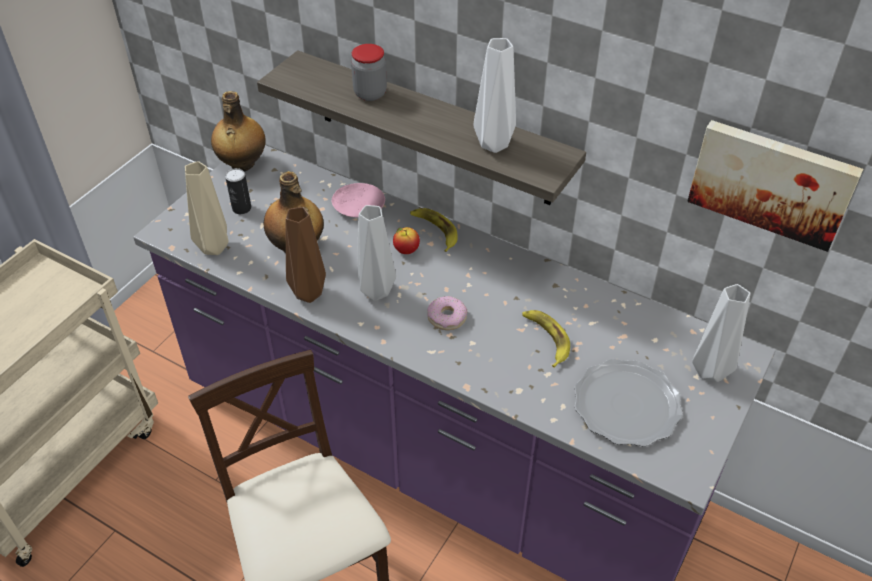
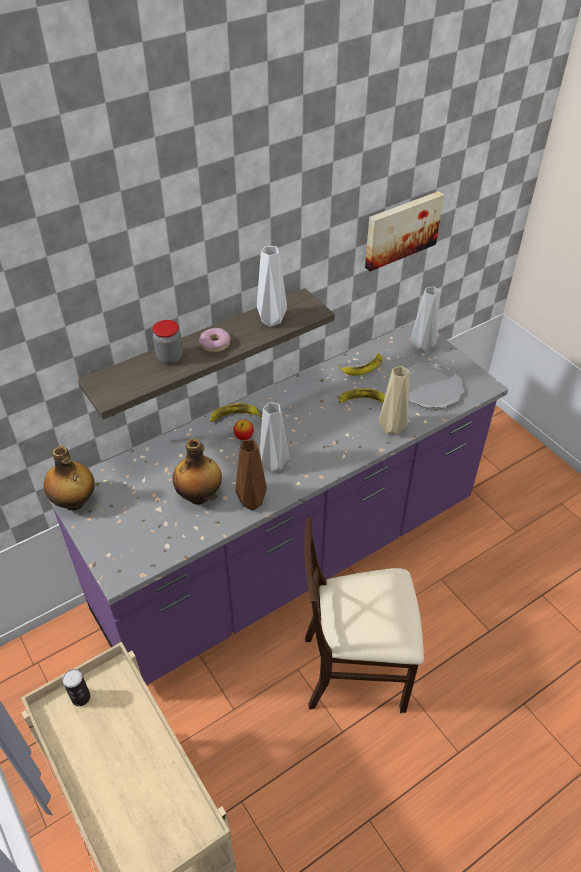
camera: 65 degrees left, 0 degrees up
(215, 248) = (164, 545): beige vase -> beige vase (393, 428)
(241, 208) = (129, 516): can -> can (81, 697)
(358, 205) = (178, 447): pink plate -> none
(447, 317) = (319, 438): donut -> donut (215, 344)
(613, 318) = (362, 367): none -> banana

